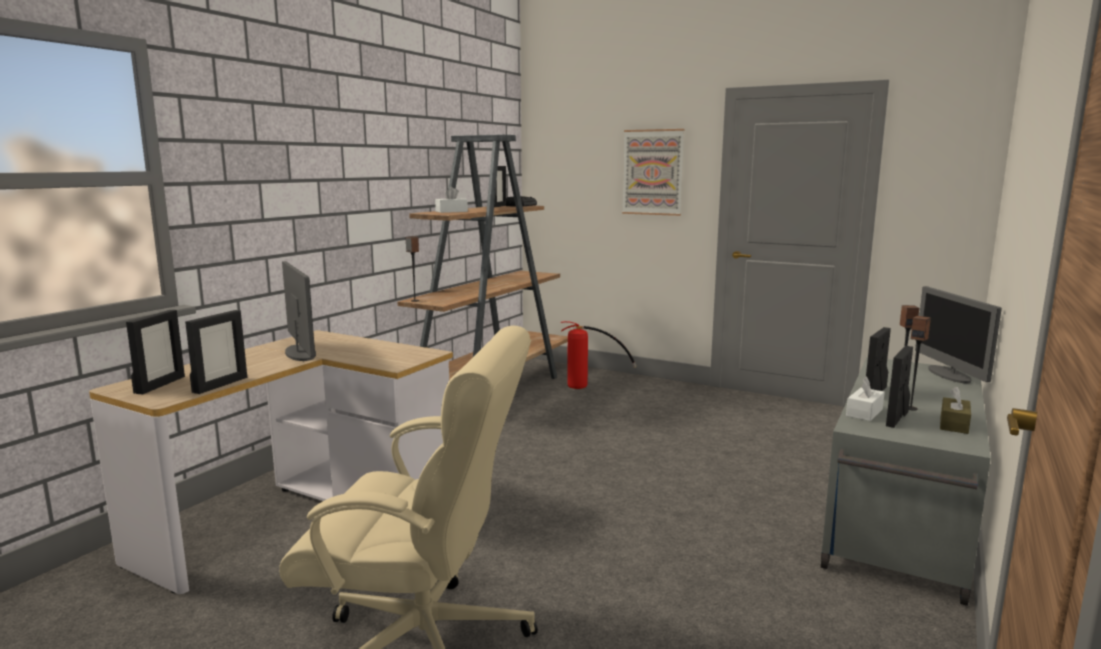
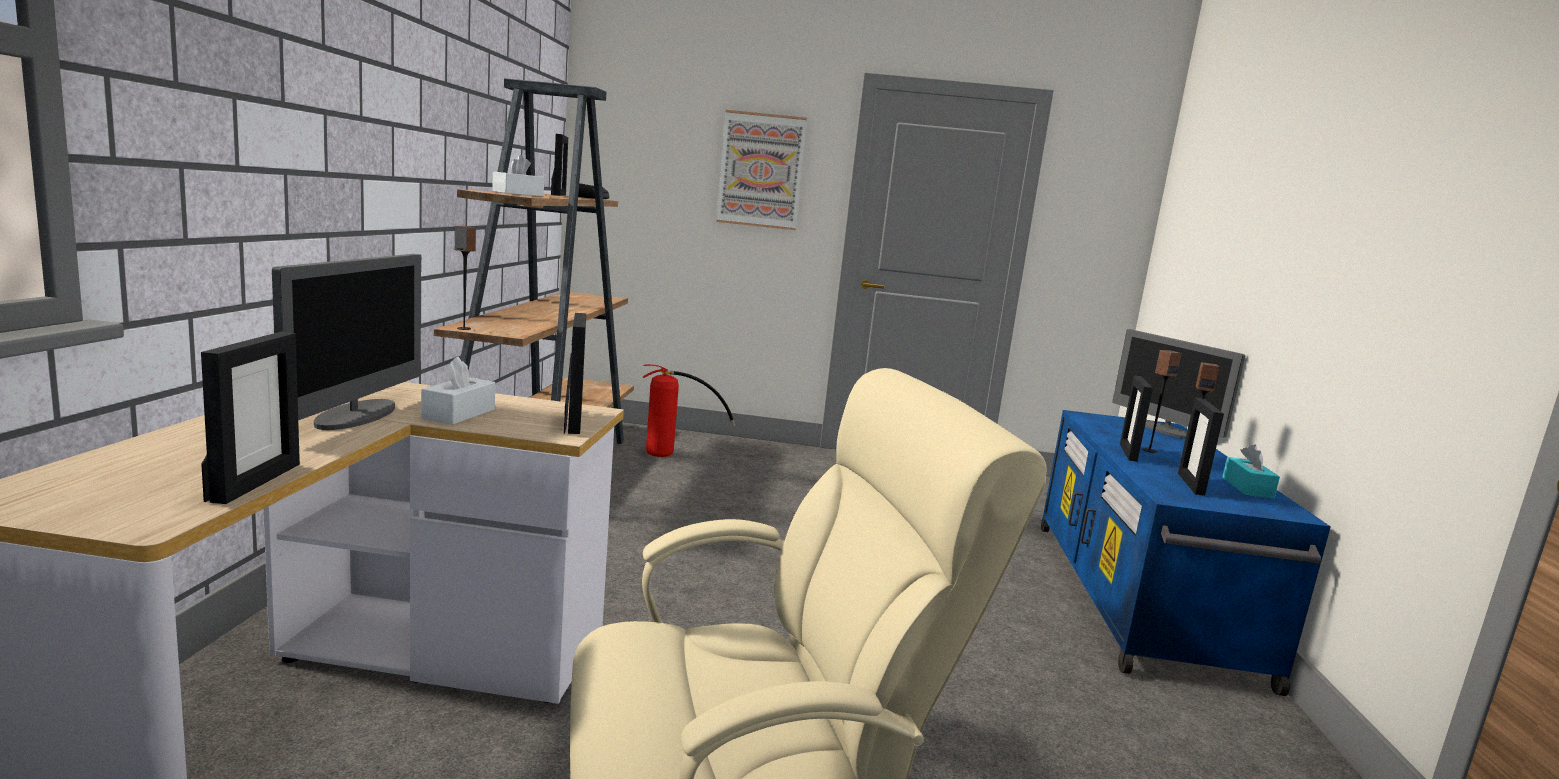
camera: 25 degrees left, 0 degrees up
(160, 385) = (102, 488): picture frame -> picture frame (573, 421)
(300, 353) = (357, 415): monitor -> monitor turned 60 degrees clockwise
(864, 412) = (1154, 478): white tissue box -> white tissue box (459, 414)
(900, 518) = (1139, 598): grey cabinet -> blue cabinet
(954, 424) = (1247, 488): brown tissue box -> turquoise tissue box

